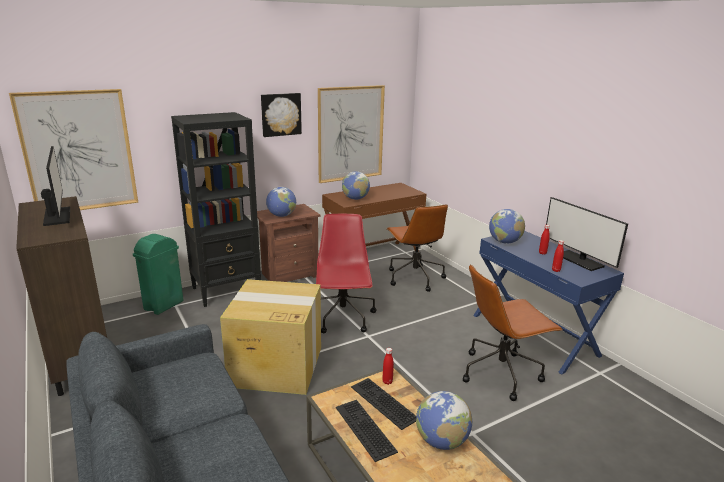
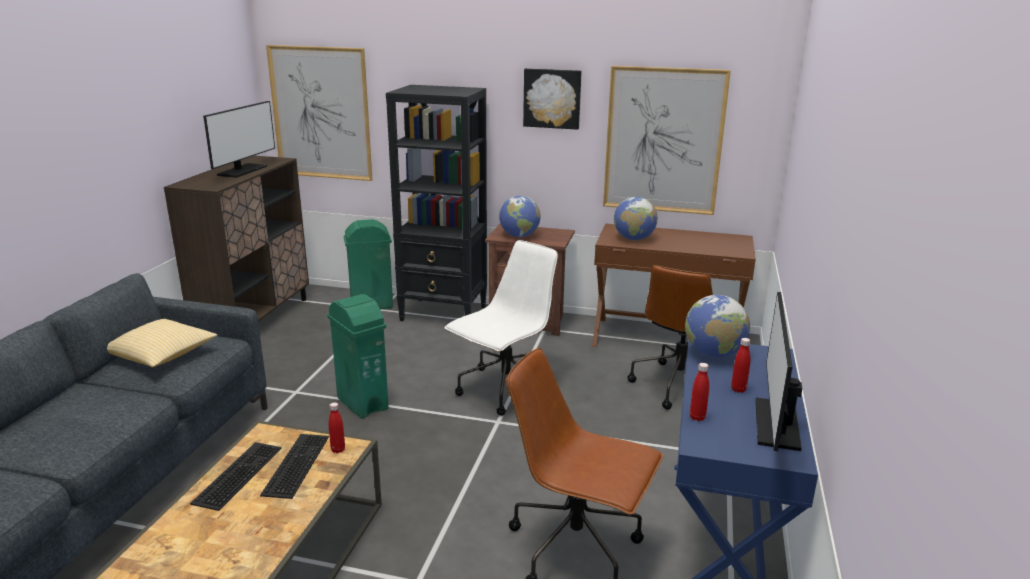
camera: 45 degrees right, 0 degrees up
(176, 391) = (162, 356): none -> pillow
(275, 366) = (362, 403): cardboard box -> green trash can
(342, 318) = (505, 390): red office chair -> white office chair
(441, 441) = (267, 529): globe -> none

